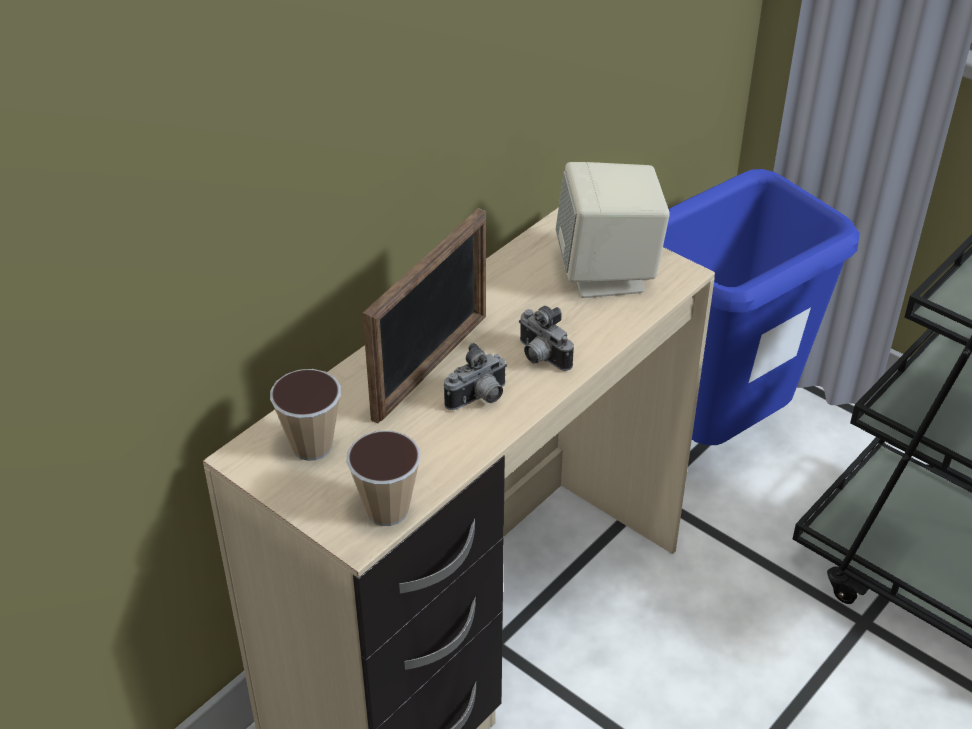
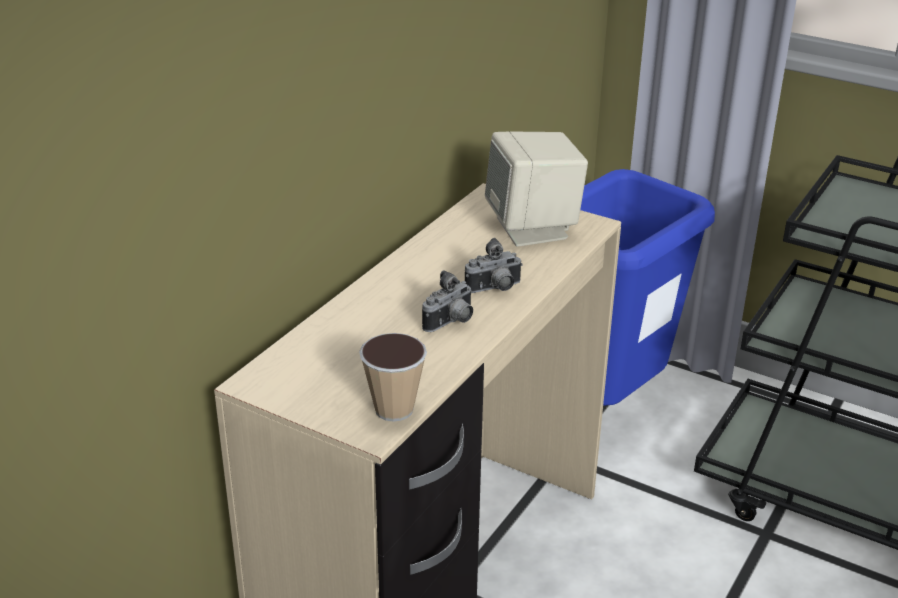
camera: 10 degrees left, 10 degrees down
(312, 446) = (312, 369): cup -> none
(431, 366) = (402, 304): picture frame -> none
(540, 357) = (495, 289): camera -> camera turned 60 degrees counterclockwise

